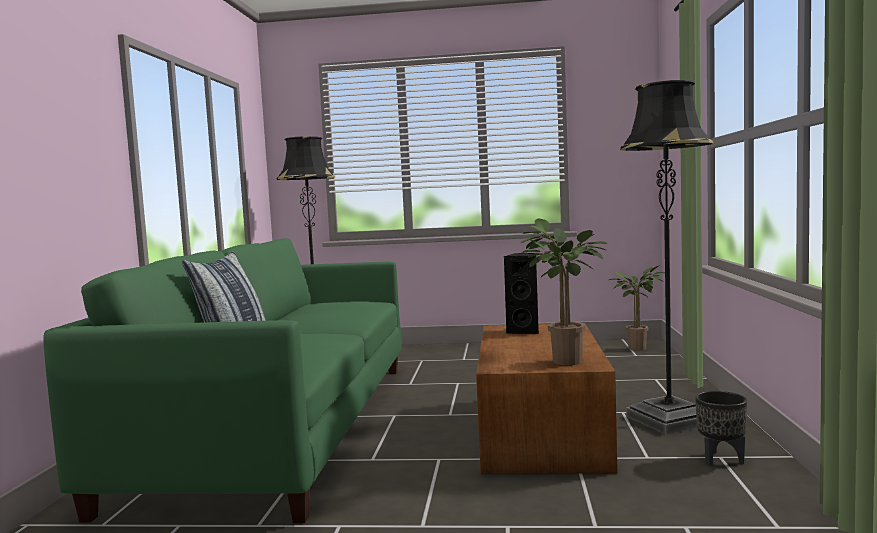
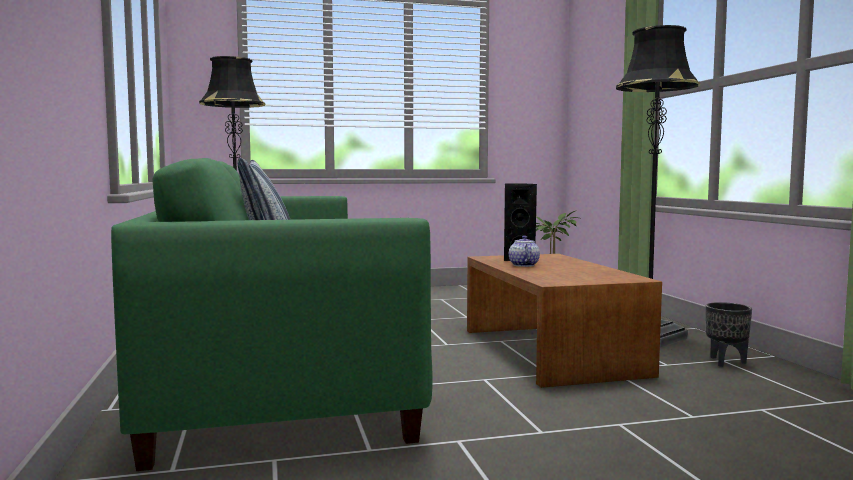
camera: 20 degrees left, 0 degrees up
(513, 340) = (523, 265): none -> teapot
(561, 361) = (602, 277): potted plant -> none

